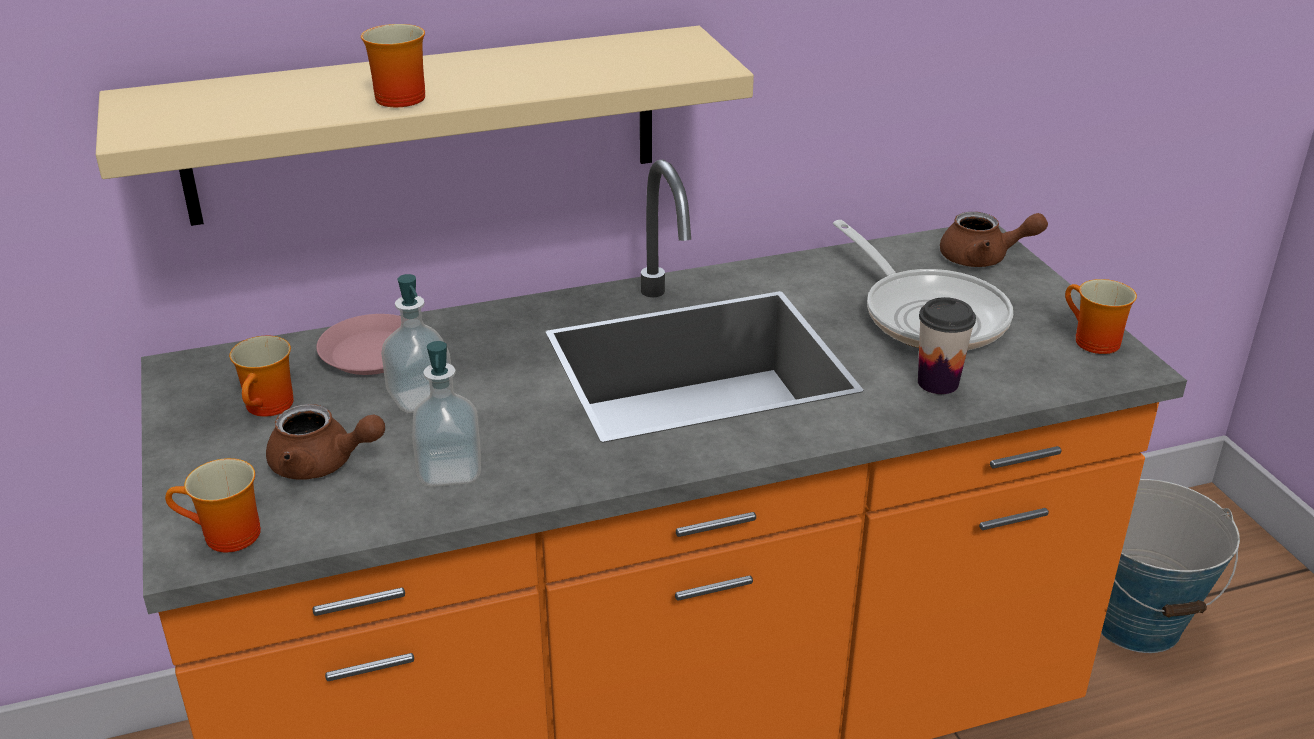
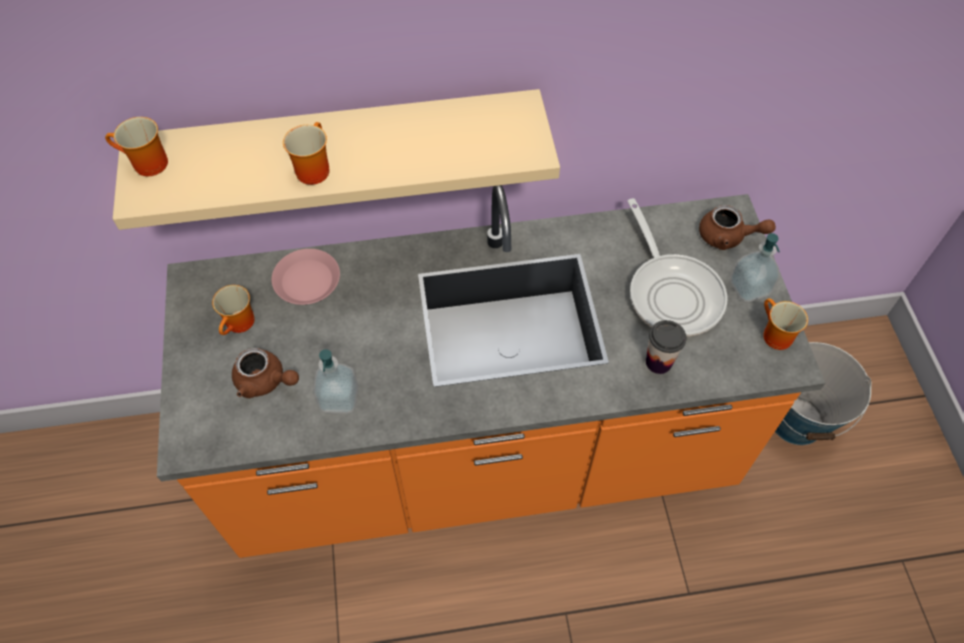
camera: 10 degrees right, 25 degrees up
(225, 538) = (204, 437): mug -> mug (146, 165)
(420, 397) = (331, 328): soap dispenser -> soap dispenser (749, 288)

